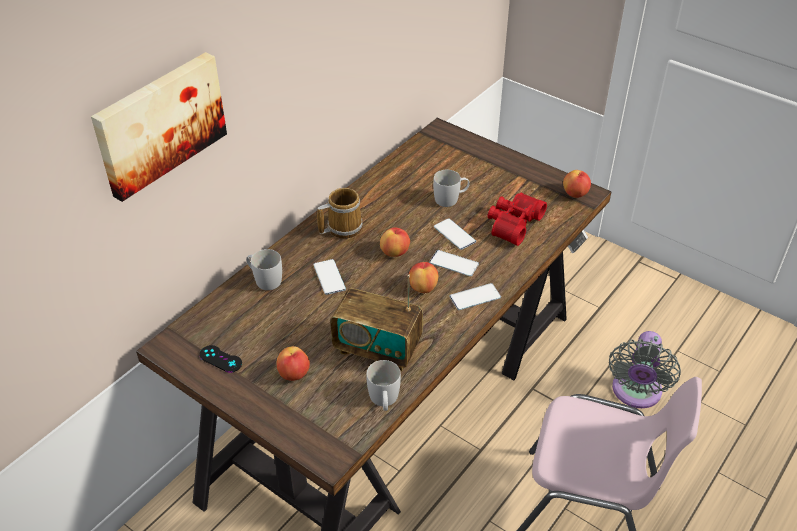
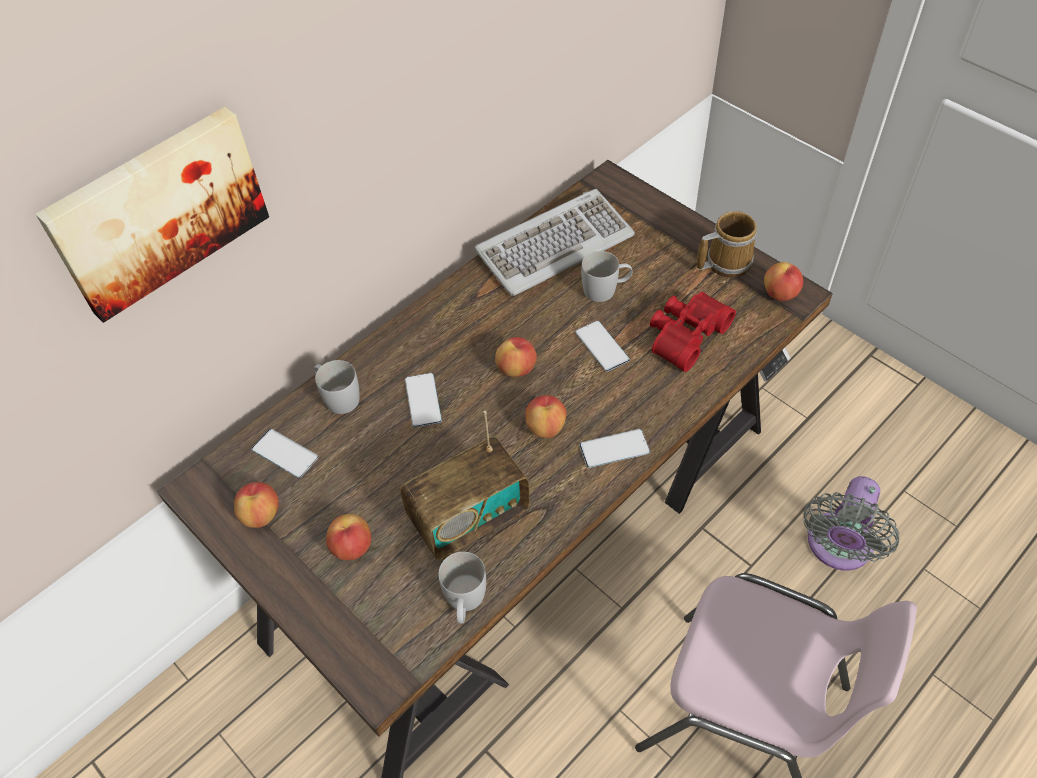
camera: 10 degrees right, 10 degrees up
(220, 359) = (261, 514): black game controller -> apple
(342, 227) = (452, 324): mug -> mug (725, 262)
(377, 349) = (469, 519): radio -> radio turned 60 degrees counterclockwise
(408, 173) = (554, 245): none -> keyboard
(454, 263) = (594, 392): phone -> phone (285, 453)

